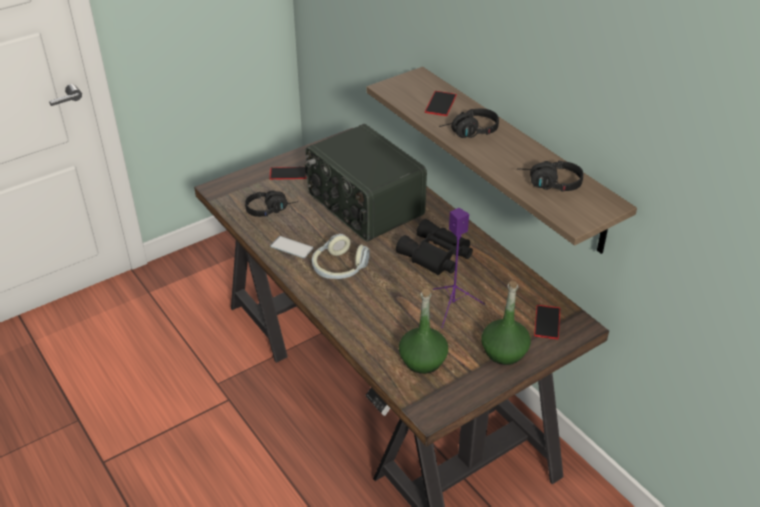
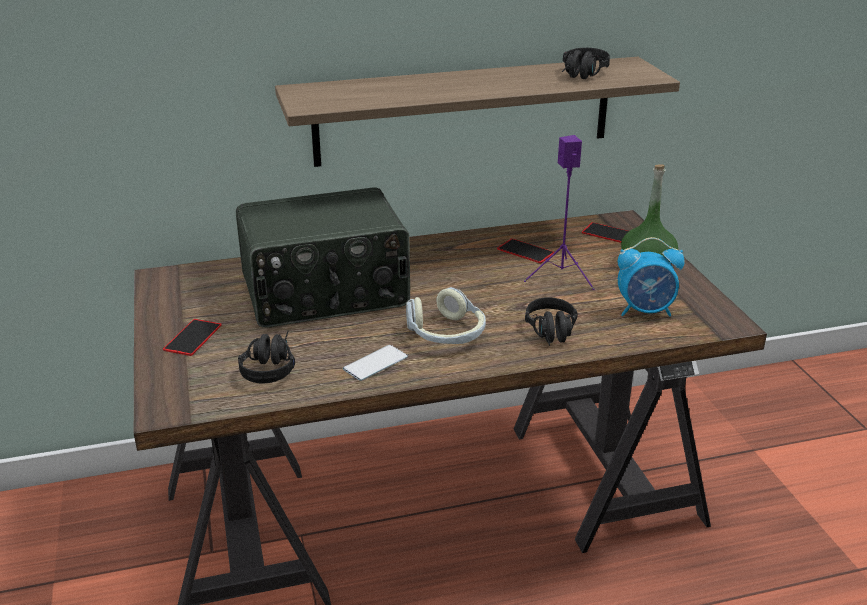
camera: 70 degrees left, 10 degrees down
(423, 360) = (645, 311): green bottle -> alarm clock
(435, 256) = (464, 268): black binoculars -> none
(440, 103) = (377, 89): phone -> phone (525, 251)
(469, 133) = (454, 87): black headphones -> black headphones (552, 334)

